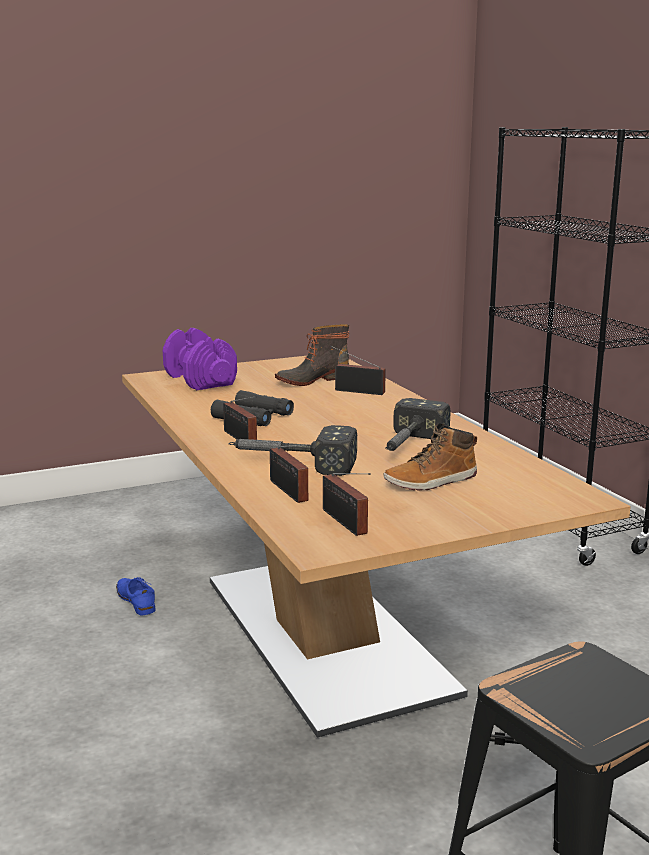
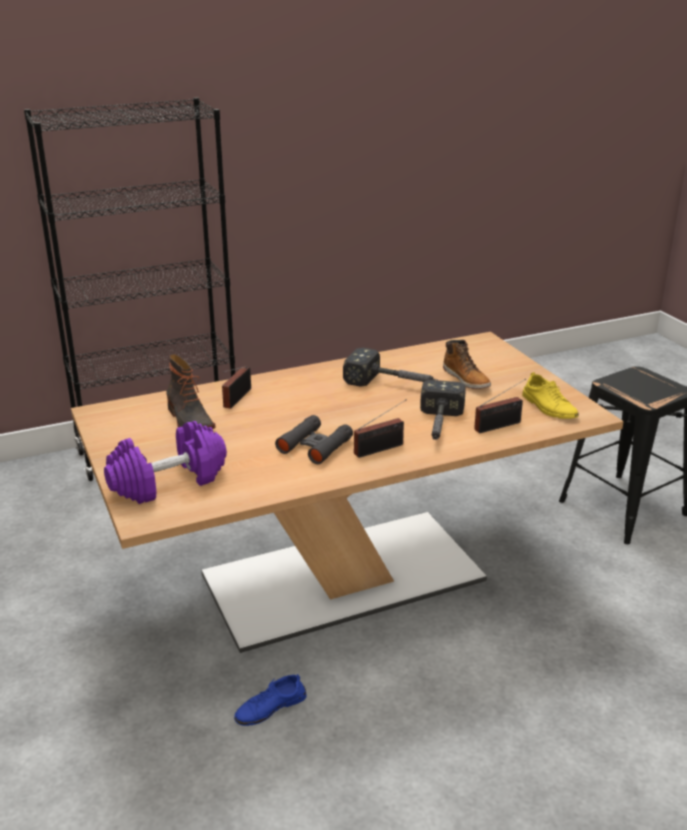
camera: 90 degrees left, 10 degrees up
(345, 523) = (548, 407): radio -> yellow shoe

